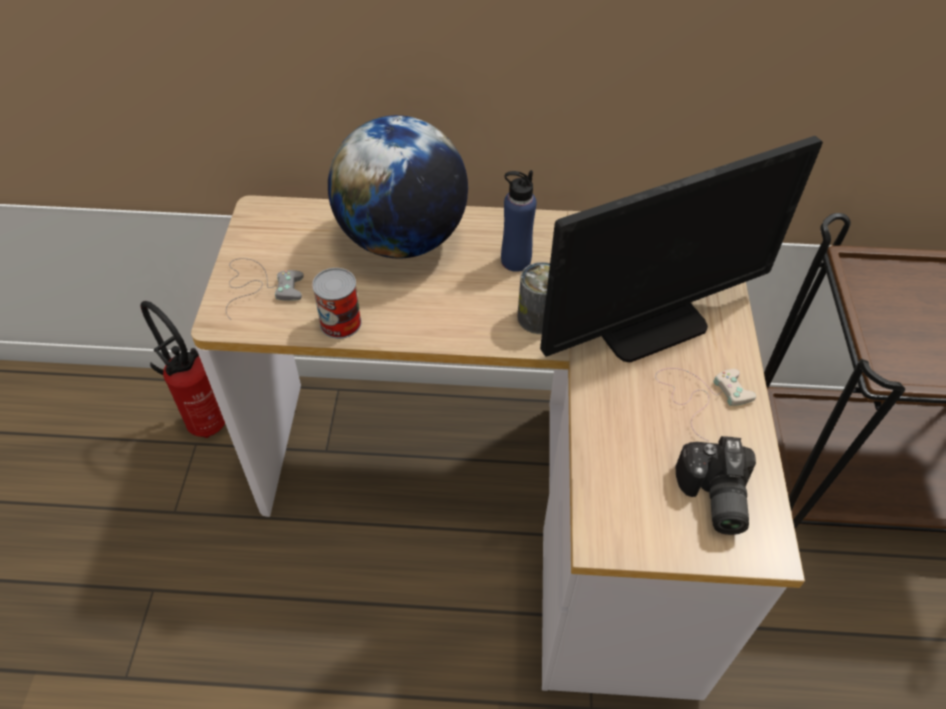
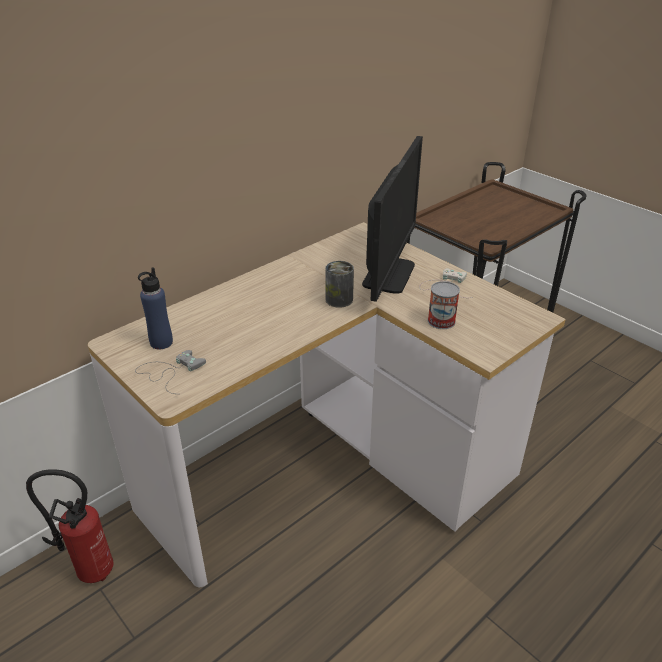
camera: 45 degrees left, 15 degrees down
(340, 323) = (244, 359): can -> can (441, 321)
(402, 239) = (221, 308): globe -> none
(515, 261) = (294, 285): blue bottle -> blue bottle (161, 342)
(712, 497) = (500, 315): camera -> none

